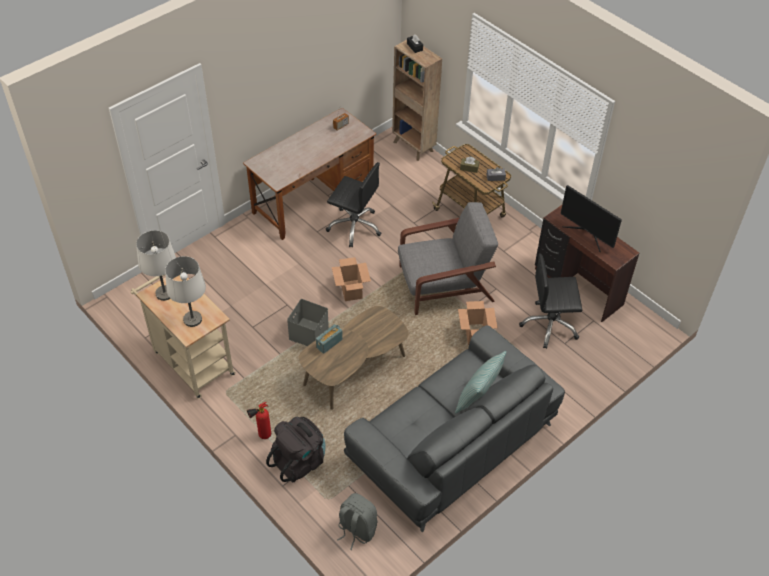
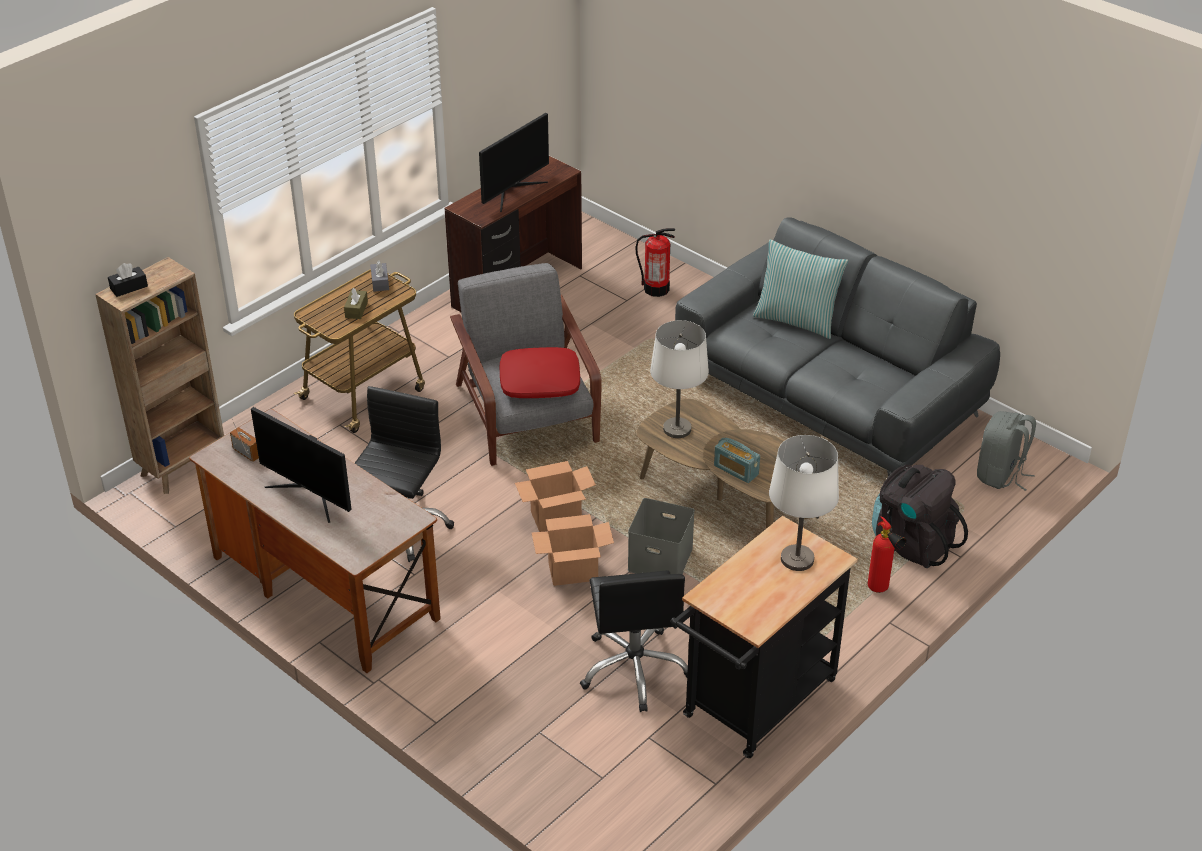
camera: 95 degrees left, 10 degrees down
(165, 293) = (747, 605): white table lamp -> white table lamp (677, 429)
(190, 360) = (754, 705): beige cart -> black cart
(305, 147) = (310, 494): none -> monitor
(425, 261) = (540, 381): none -> red pillow
(475, 334) = (626, 380): cardboard box -> cardboard box (572, 572)
(550, 325) = (595, 312): black office chair -> black office chair (635, 669)
(578, 361) = (656, 289): none -> fire extinguisher

